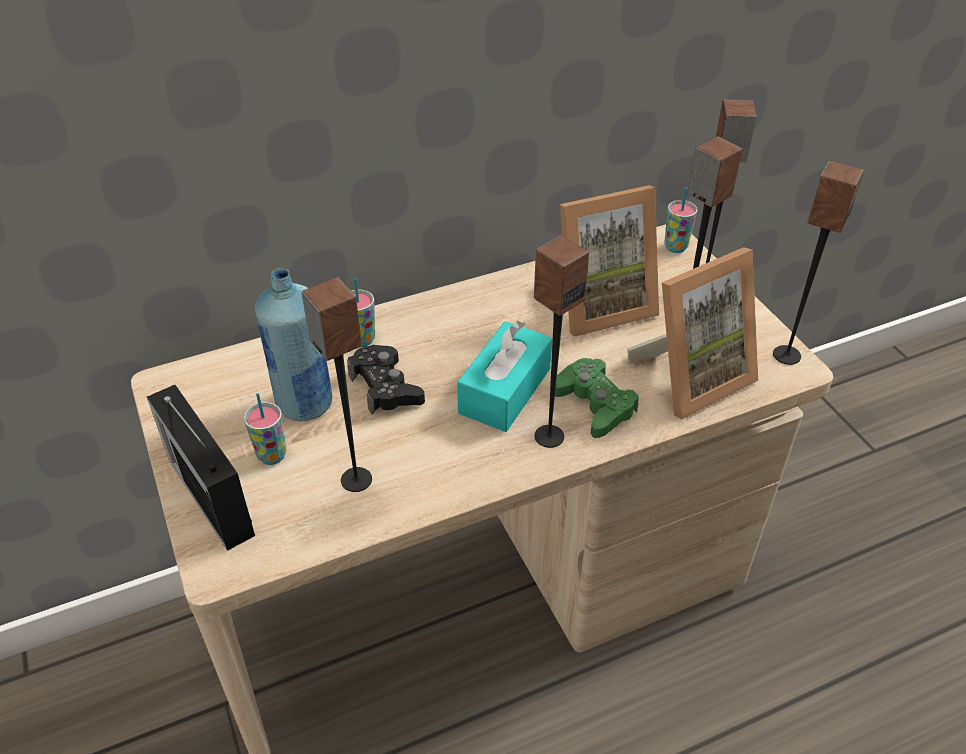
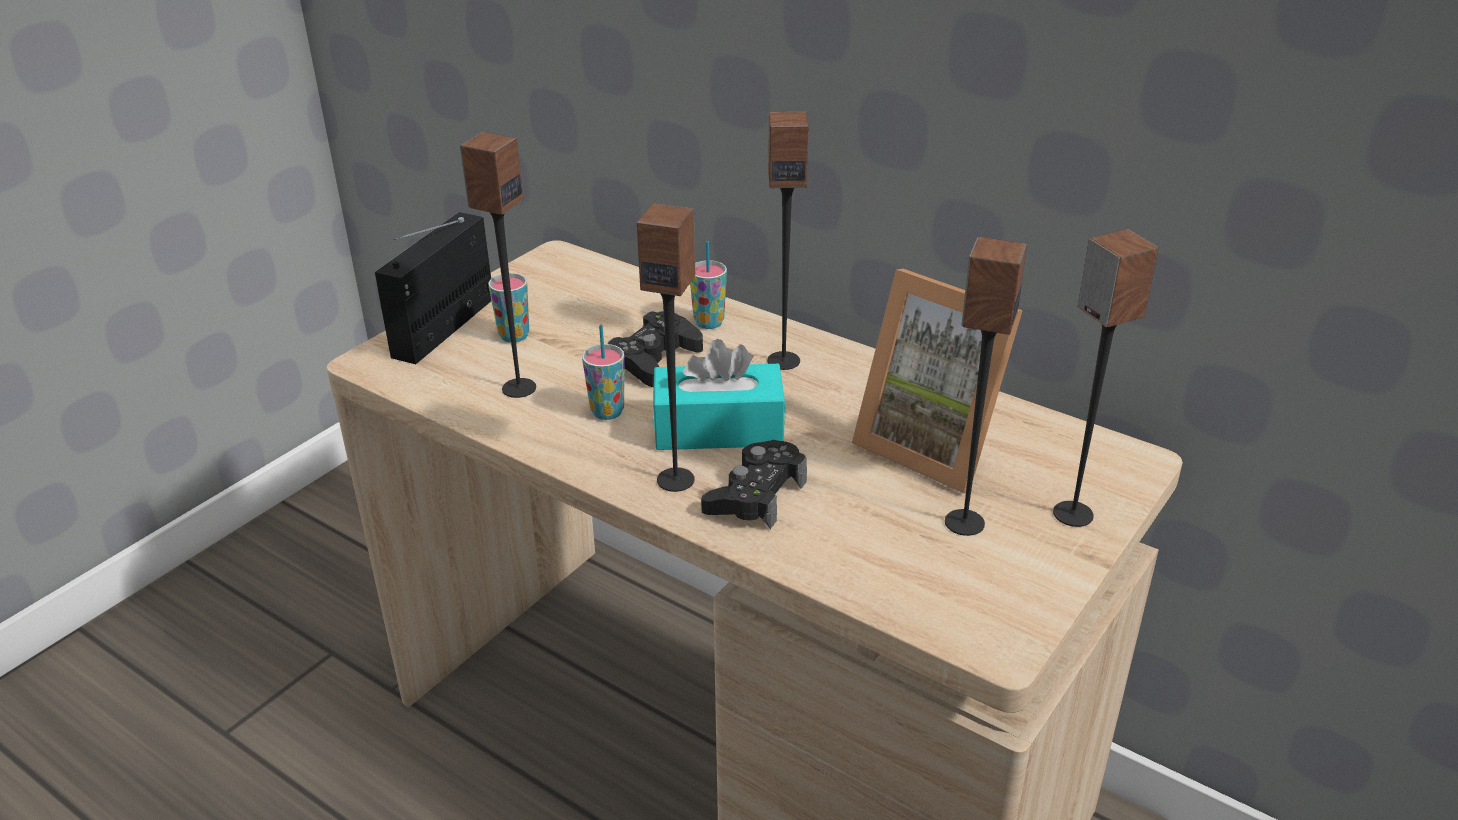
camera: 60 degrees right, 10 degrees down
(304, 404) = (591, 327): blue bottle -> none
(594, 404) = (755, 495): green game controller -> black game controller
(675, 247) = (1124, 469): cup -> cup (607, 412)
(691, 376) = (879, 554): picture frame -> none
(786, 355) = (1013, 628): speaker -> speaker (783, 360)

